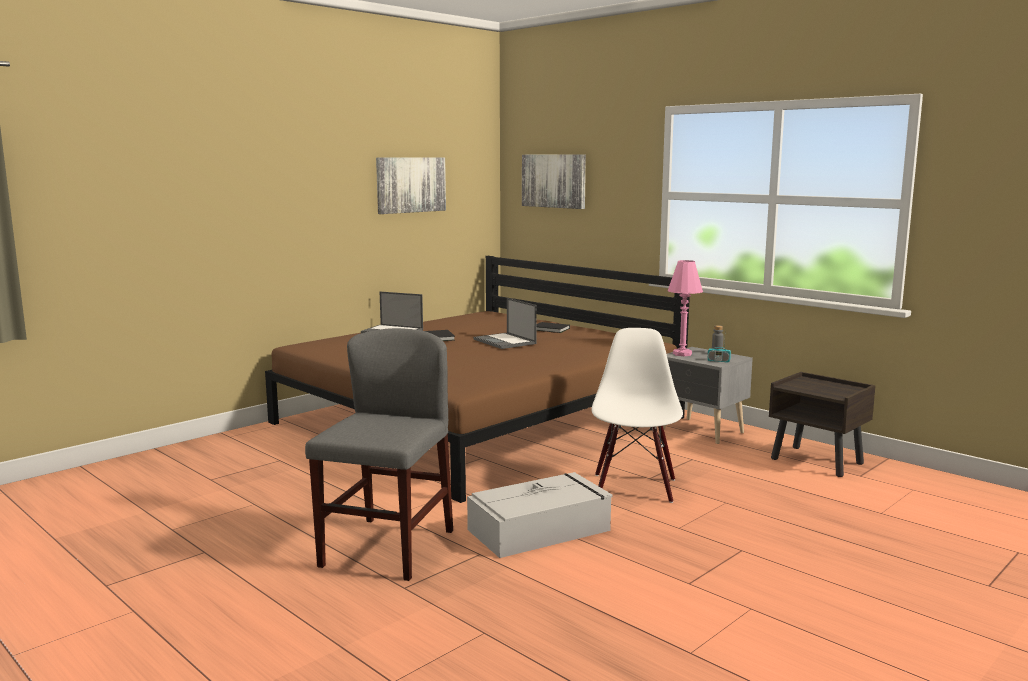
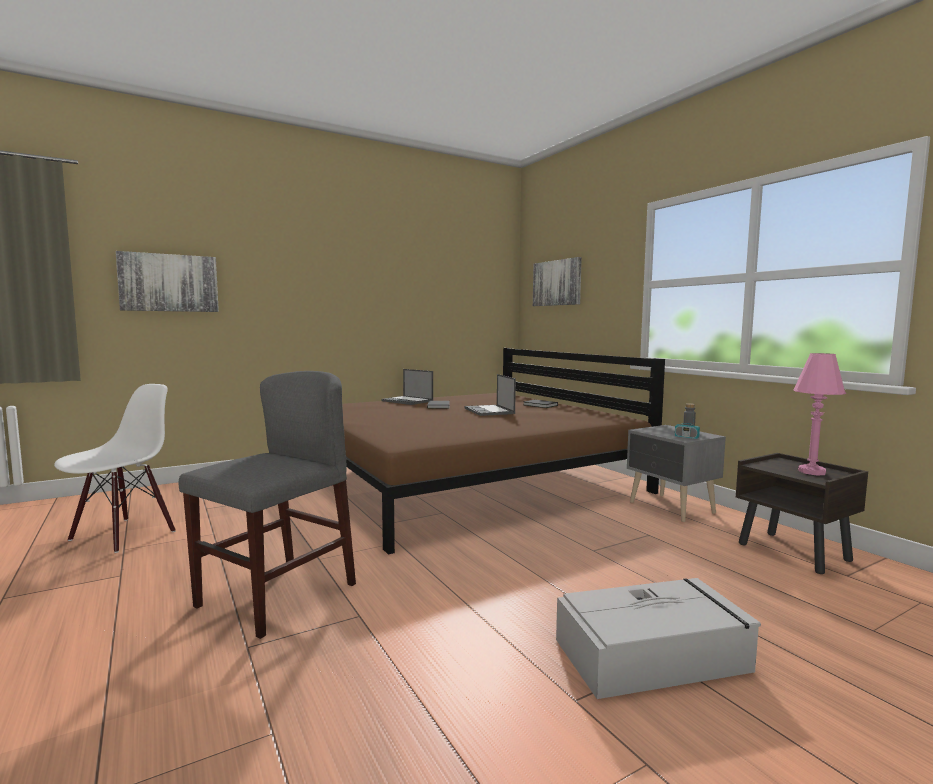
camera: 15 degrees right, 5 degrees down
(410, 184) = (436, 285): picture -> picture (169, 283)
(541, 529) = (444, 595): grey storage box -> grey storage box (653, 654)
(634, 488) = (571, 559): white chair -> white chair (123, 535)
(682, 354) = (652, 429): pink table lamp -> pink table lamp (811, 472)

